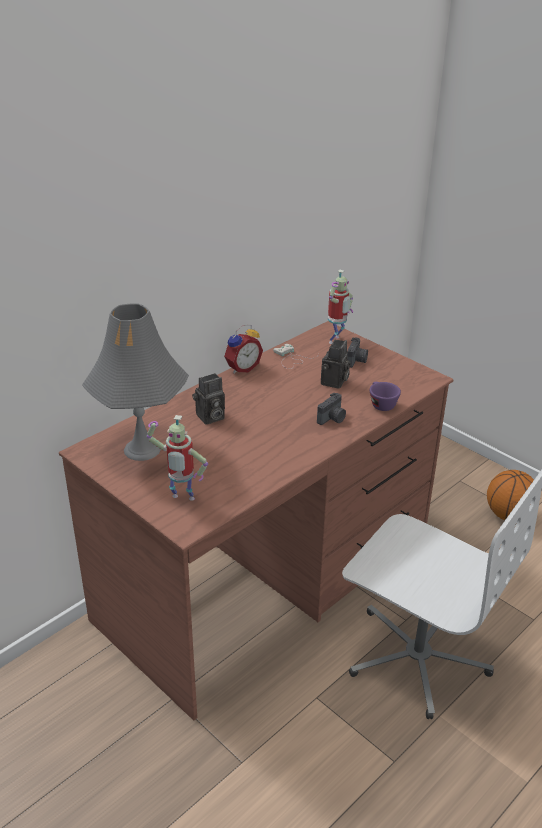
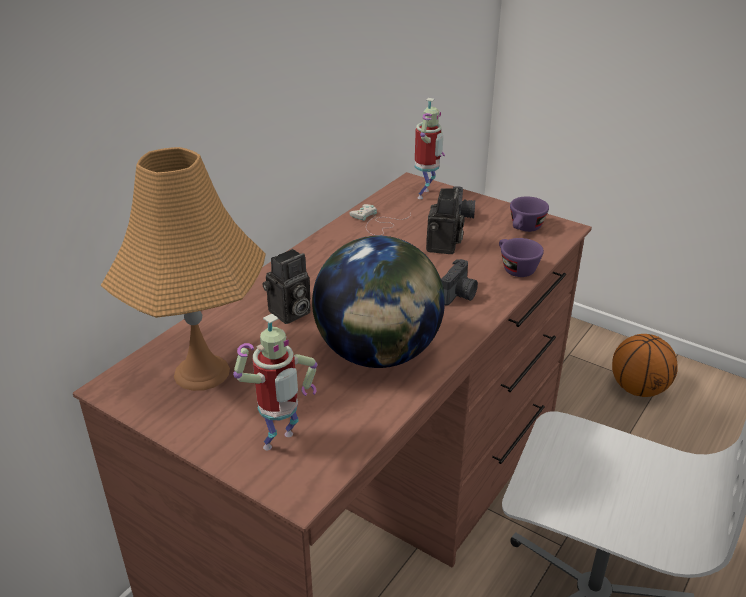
camera: 10 degrees left, 0 degrees up
(142, 449) = (201, 372): grey table lamp -> orange table lamp
(181, 499) = (281, 444): toy robot -> toy robot turned 45 degrees counterclockwise
(242, 368) = (314, 241): alarm clock -> none
(262, 451) = (378, 354): none -> globe
(400, 375) = (525, 229): none -> purple cup

